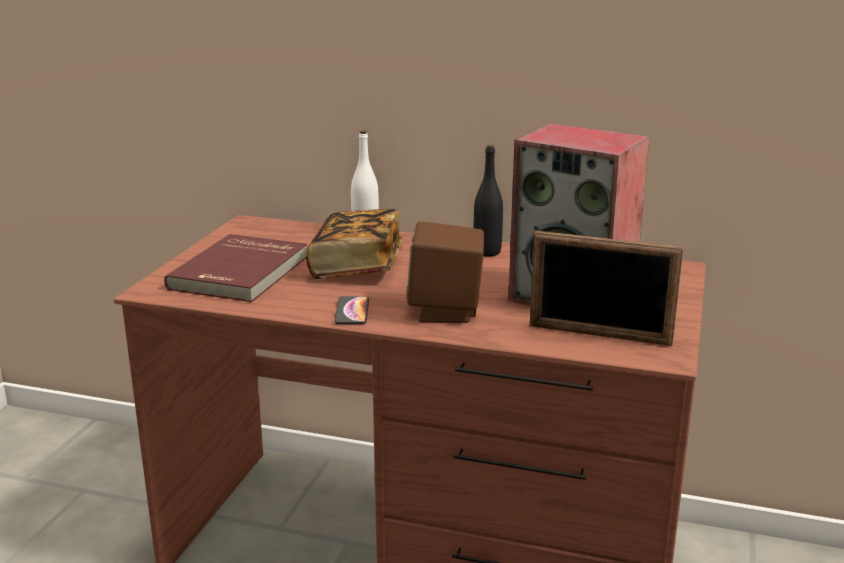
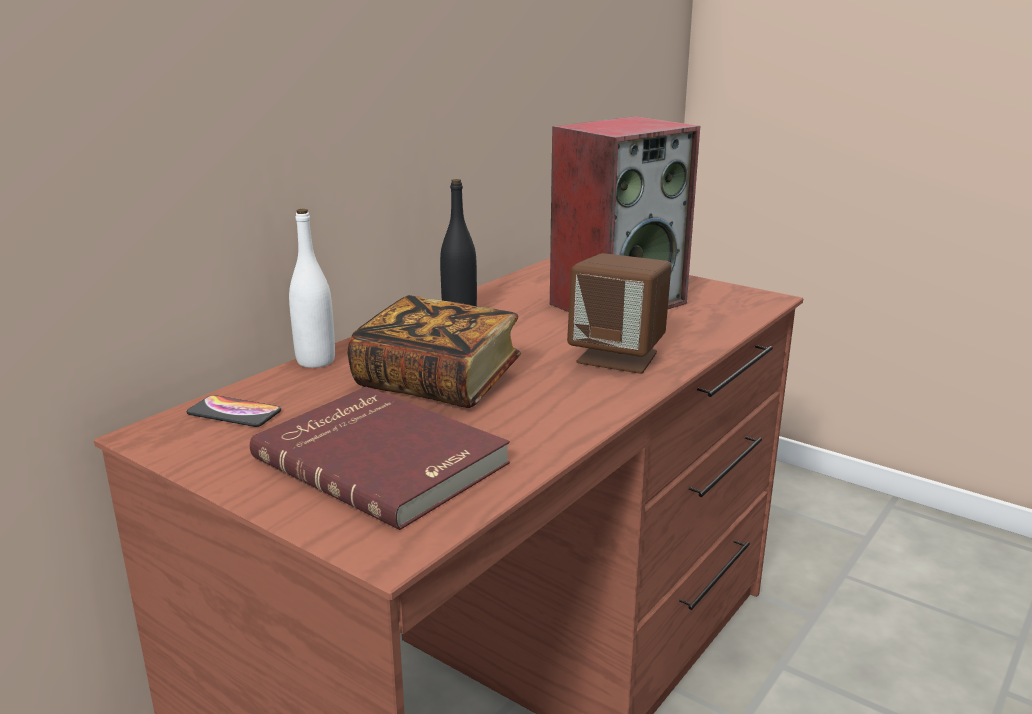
camera: 70 degrees left, 0 degrees up
(352, 311) = (588, 403): phone -> phone (234, 413)
(599, 335) = (711, 310): picture frame -> none

